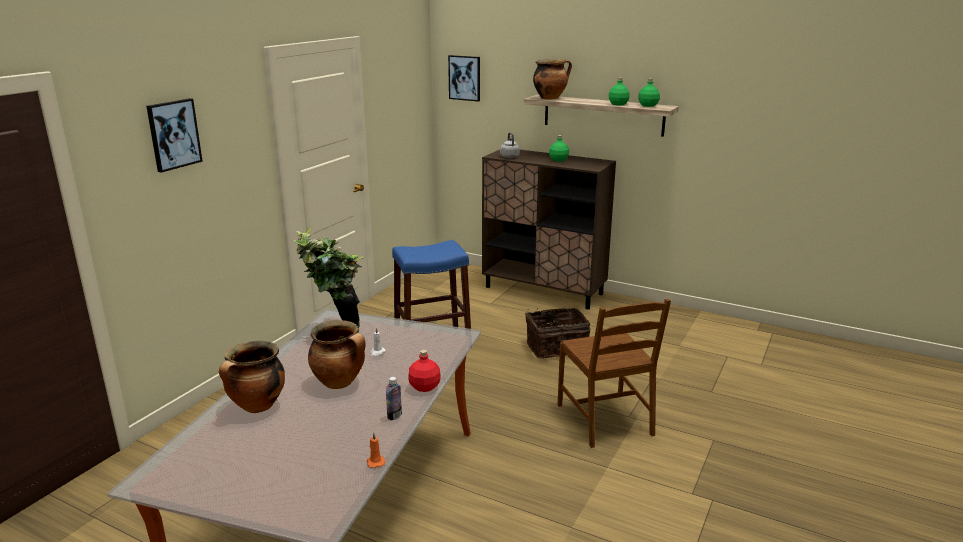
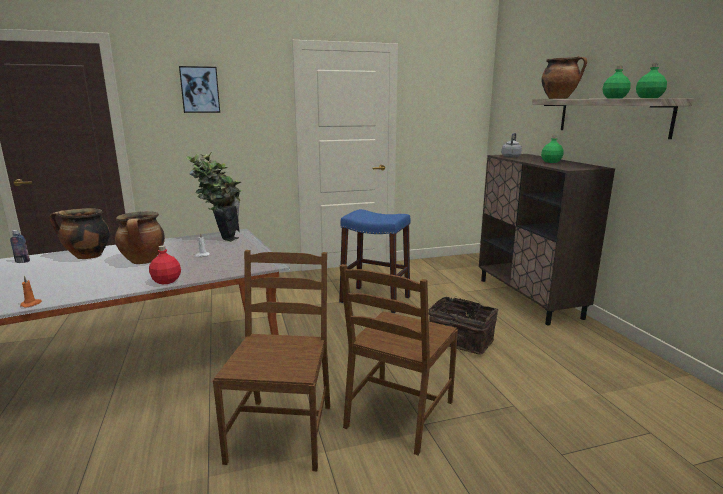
camera: 45 degrees right, 5 degrees down
(394, 416) = (109, 288): bottle -> bottle (22, 261)
(465, 78) = (510, 89): picture -> none
(561, 474) = (282, 432): none -> brown chair

